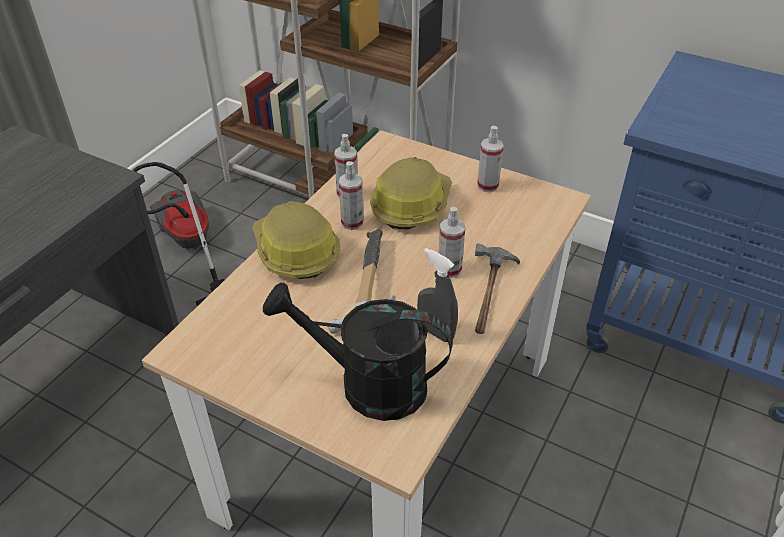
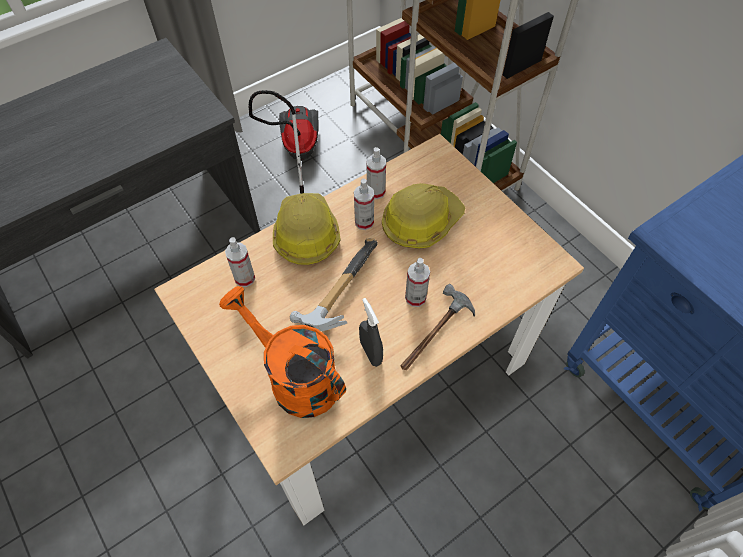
camera: 25 degrees right, 15 degrees up
(367, 384) = (294, 377): black watering can -> orange watering can
(487, 186) = (497, 225): spray bottle -> spray bottle (245, 278)

